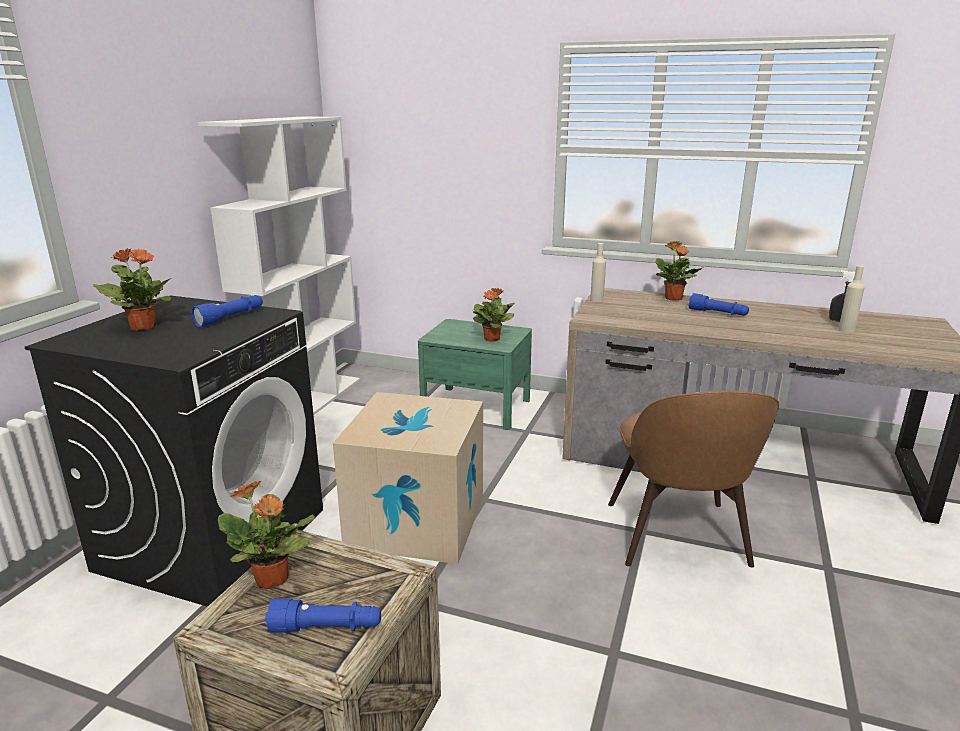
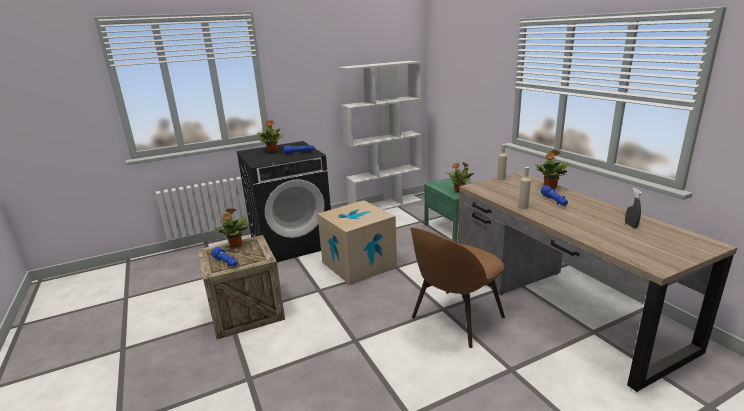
camera: 45 degrees right, 0 degrees up
(846, 330) = (618, 231): beige bottle -> beige bottle (523, 207)

